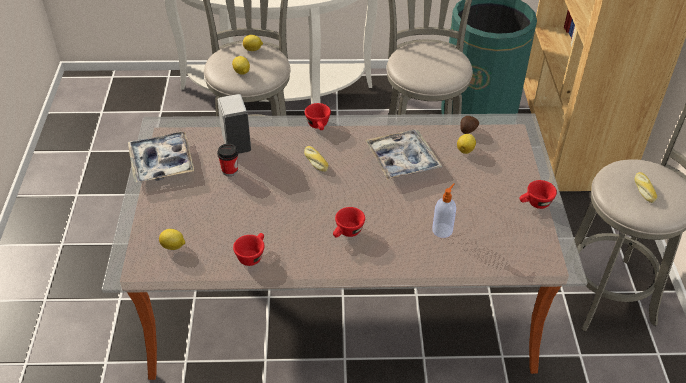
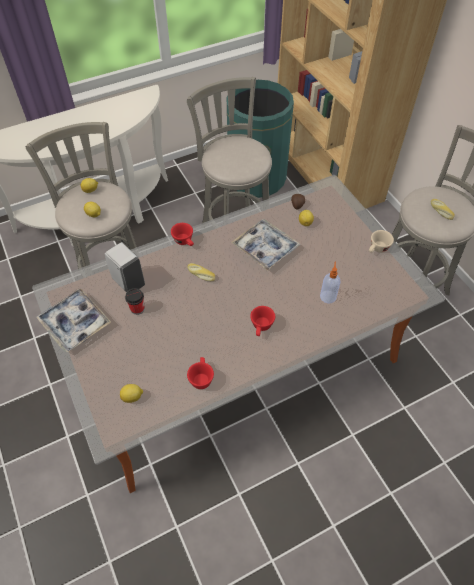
camera: 25 degrees left, 10 degrees up
(535, 204) = (377, 249): red cup -> beige cup

